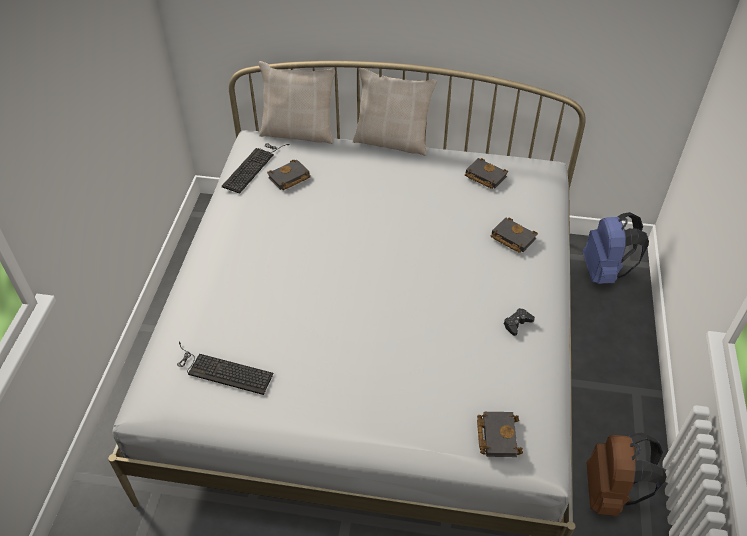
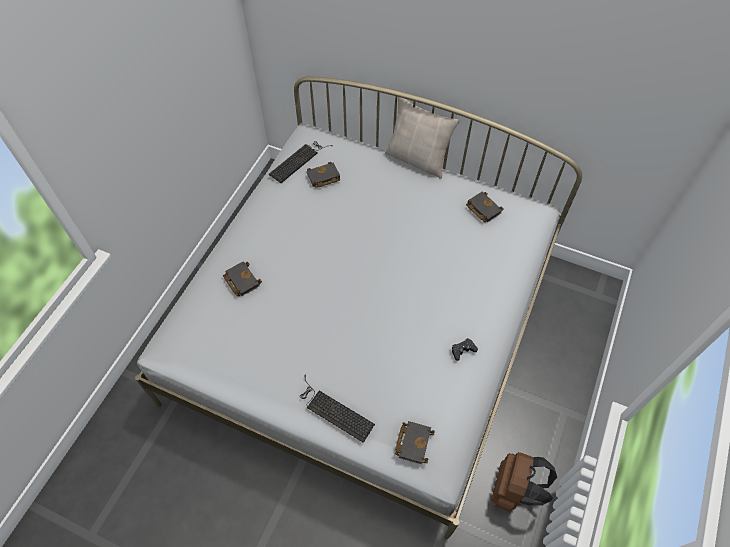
camera: 15 degrees right, 10 degrees up
(221, 370) = (224, 335): keyboard -> keyboard (334, 410)
(299, 132) = (344, 135): beige pillow -> none
(511, 238) = (485, 271): black book -> black book (241, 280)
(604, 272) = (576, 300): blue backpack -> none

